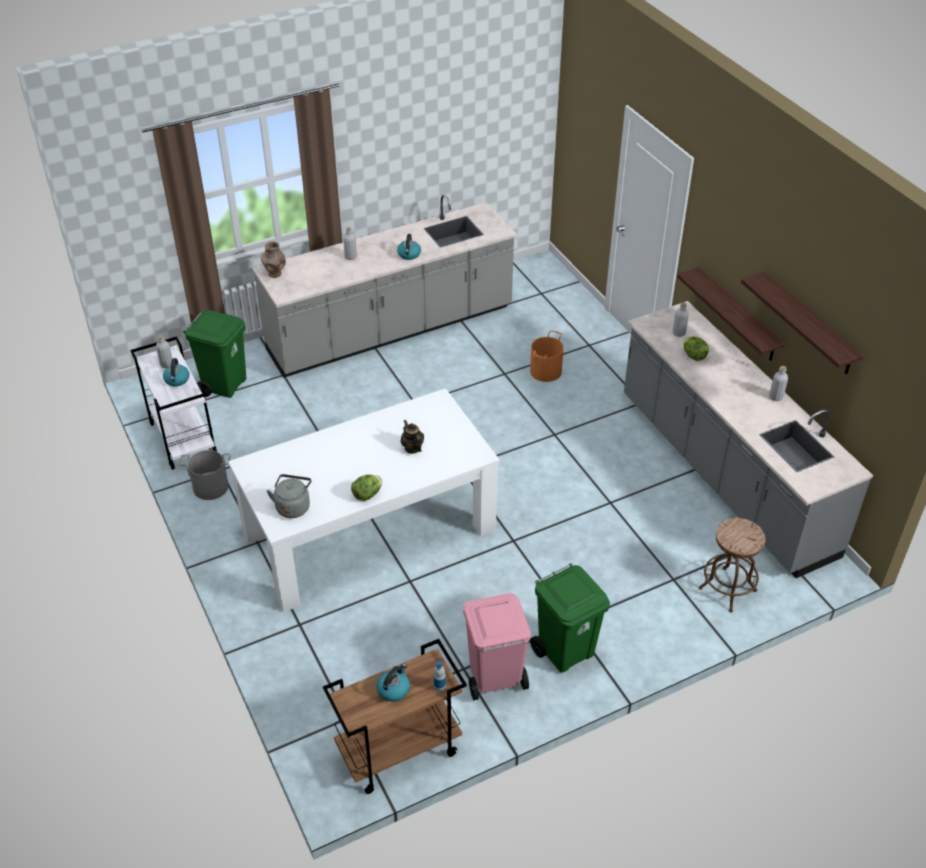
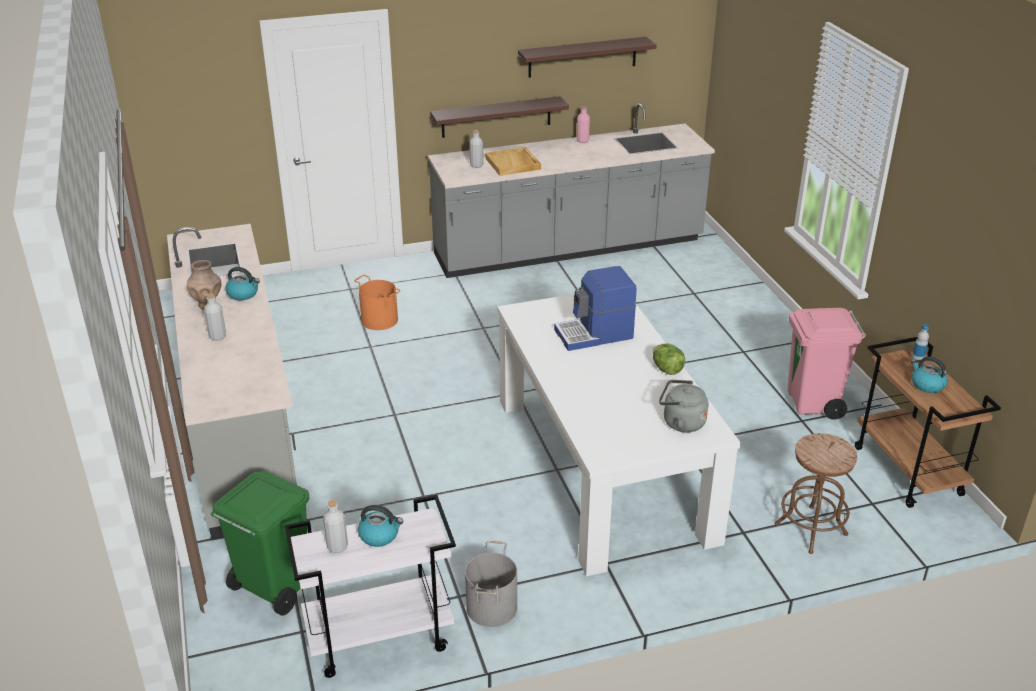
camera: 80 degrees left, 10 degrees down
(275, 274) = (216, 401): brown vase -> brown vase (207, 304)
(412, 448) = (594, 334): teapot -> coffee machine
(566, 651) = (777, 359): green trash can -> none
(694, 356) = (513, 164): lettuce -> beige tray
(727, 589) = (707, 270): brown stool -> brown stool (811, 529)
(776, 397) = (582, 140): grey bottle -> pink bottle

